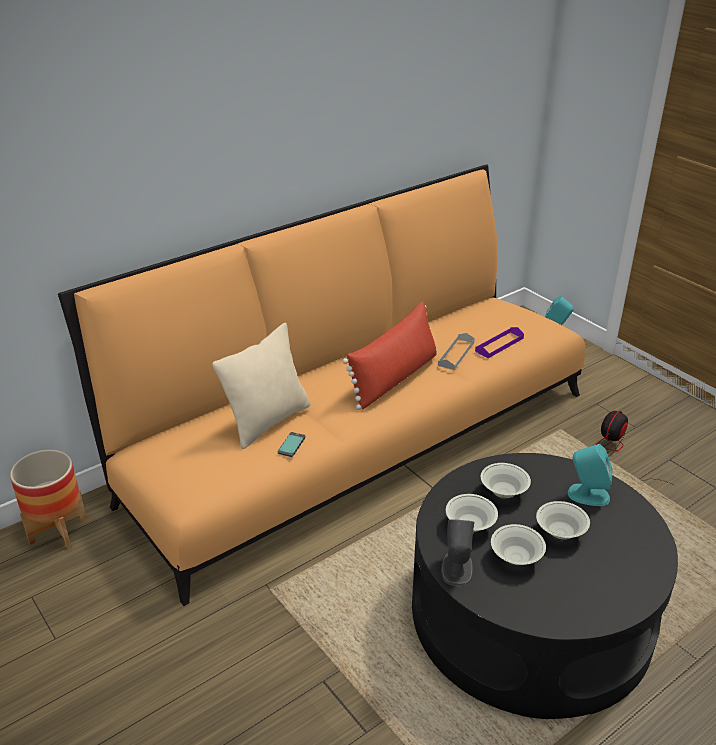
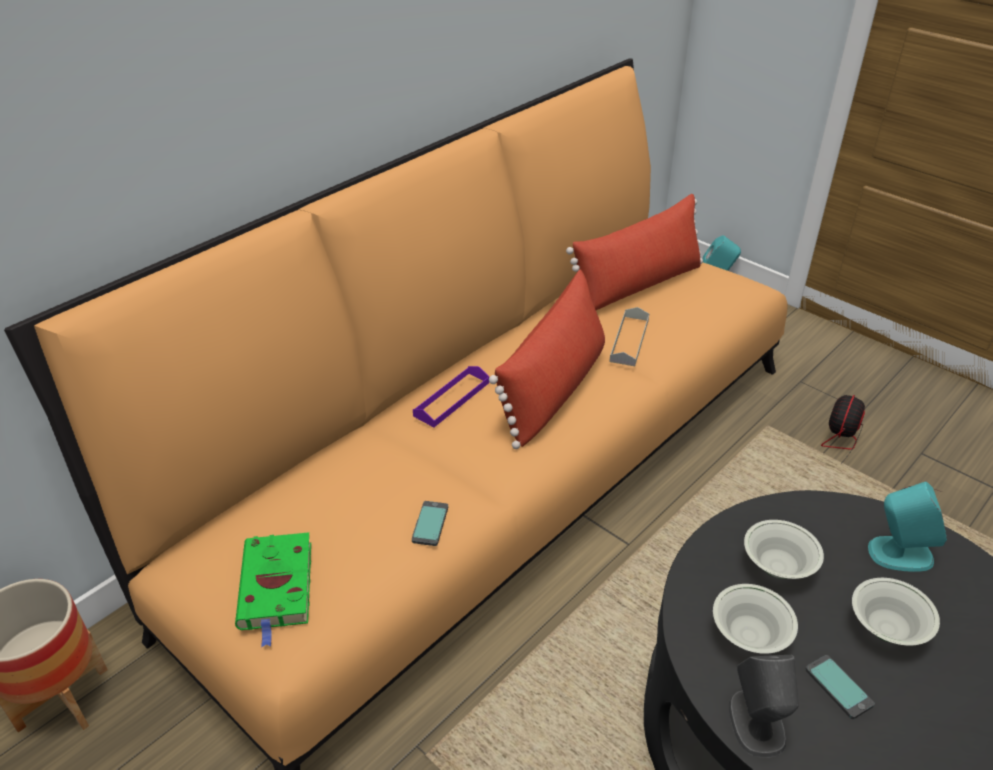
camera: 10 degrees left, 5 degrees up
(190, 467) = (277, 588): none -> green book
(267, 421) = (381, 485): beige pillow -> none
(476, 321) = (637, 286): none -> red pillow
(499, 344) = (684, 319): purple tray -> purple tray (452, 399)
(516, 558) = (839, 687): white bowl -> phone

